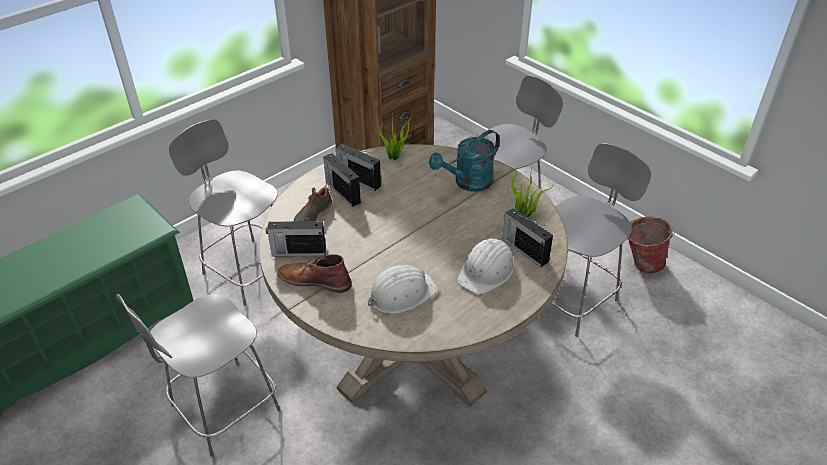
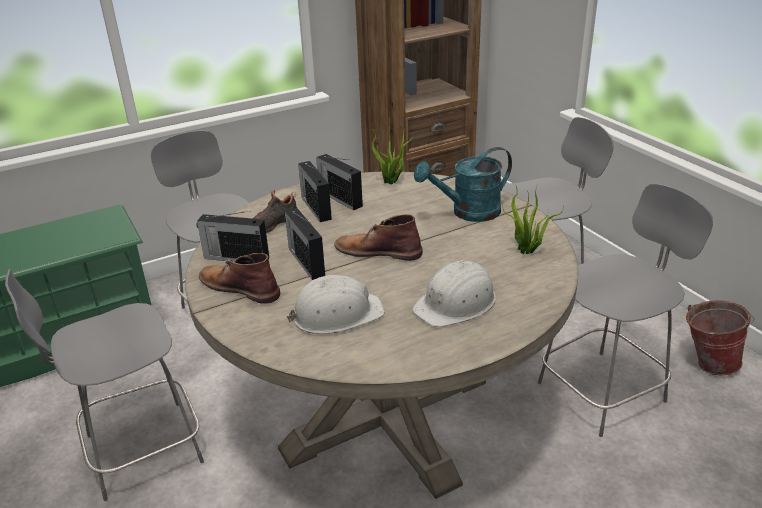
camera: 15 degrees right, 10 degrees down
(410, 230) = (377, 251): none -> brown boot
(524, 250) = (515, 286): radio -> radio (306, 261)

